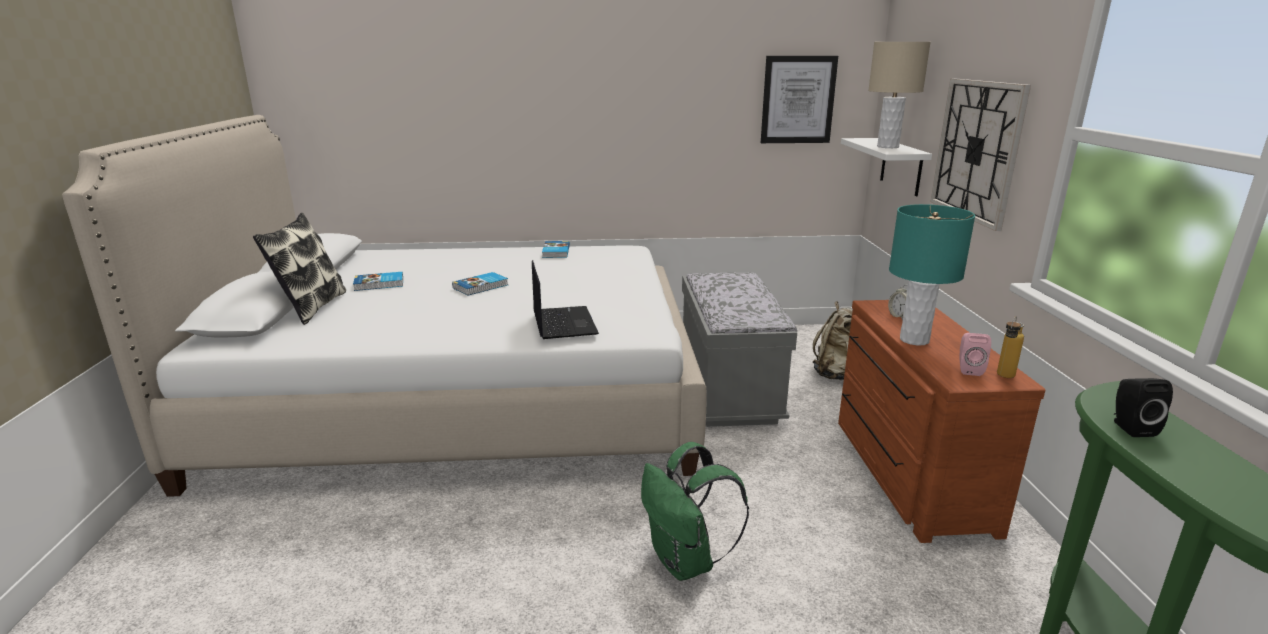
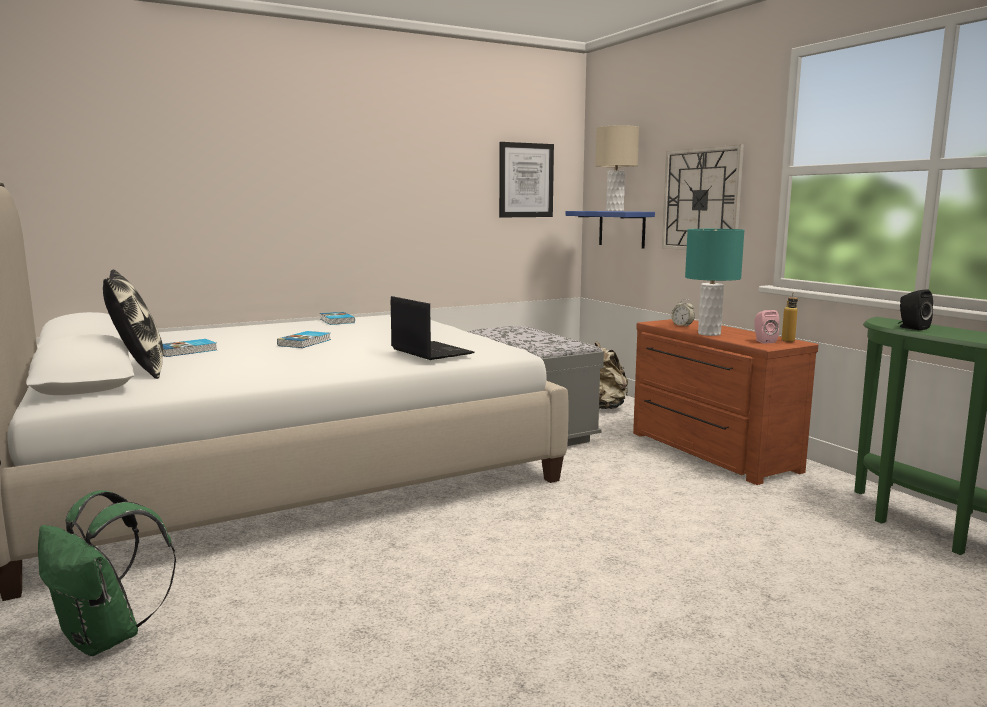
camera: 25 degrees left, 10 degrees down
(686, 562) = (609, 529): green backpack -> green backpack (107, 638)
(901, 166) = (621, 229): white shelf -> blue shelf

